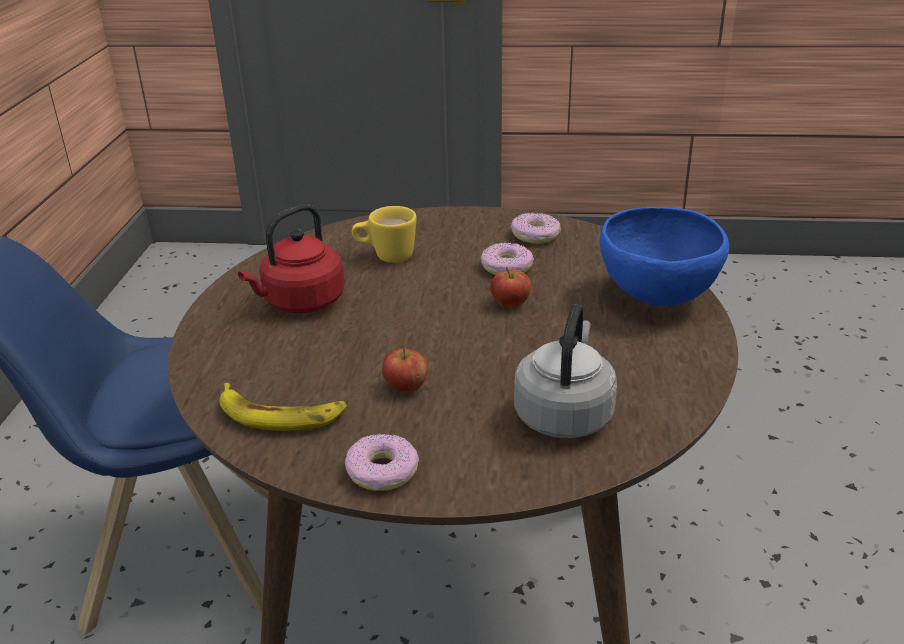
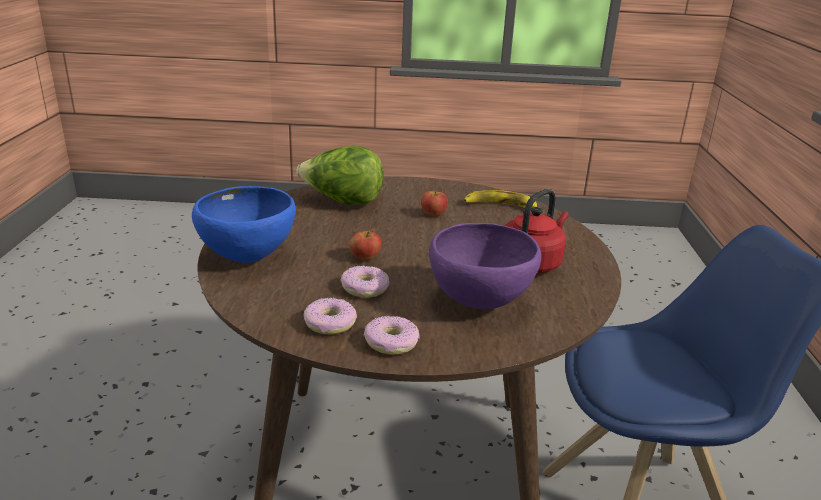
camera: 175 degrees right, 5 degrees down
(382, 472) = (436, 187): donut -> donut (391, 342)
(386, 256) = (480, 303): yellow mug -> purple bowl
(564, 414) = (342, 202): grey kettle -> lettuce

